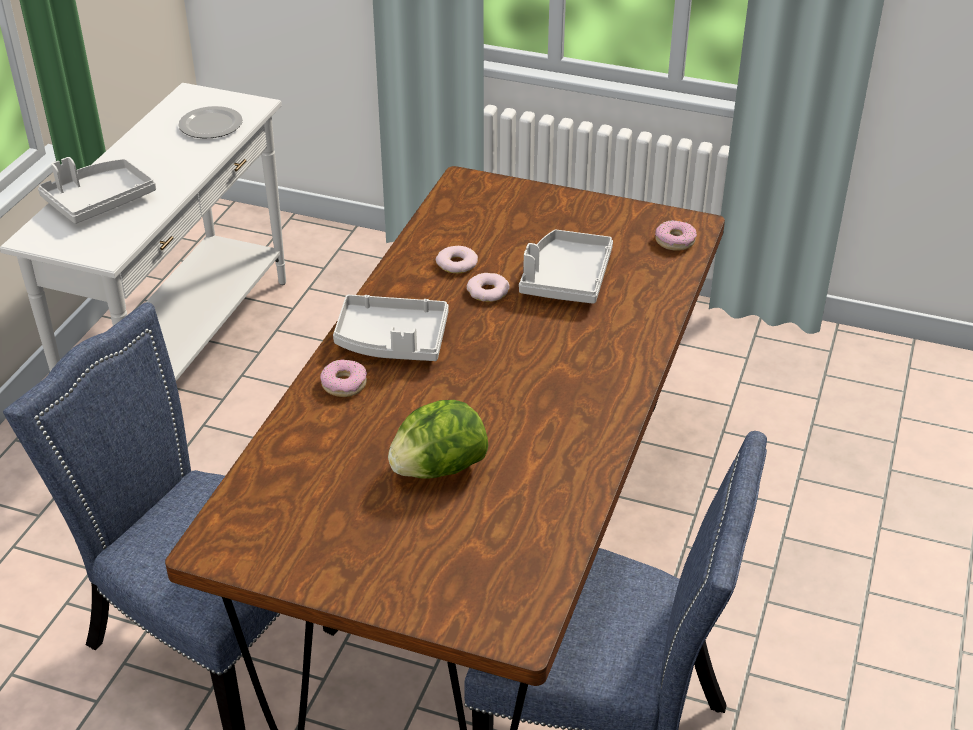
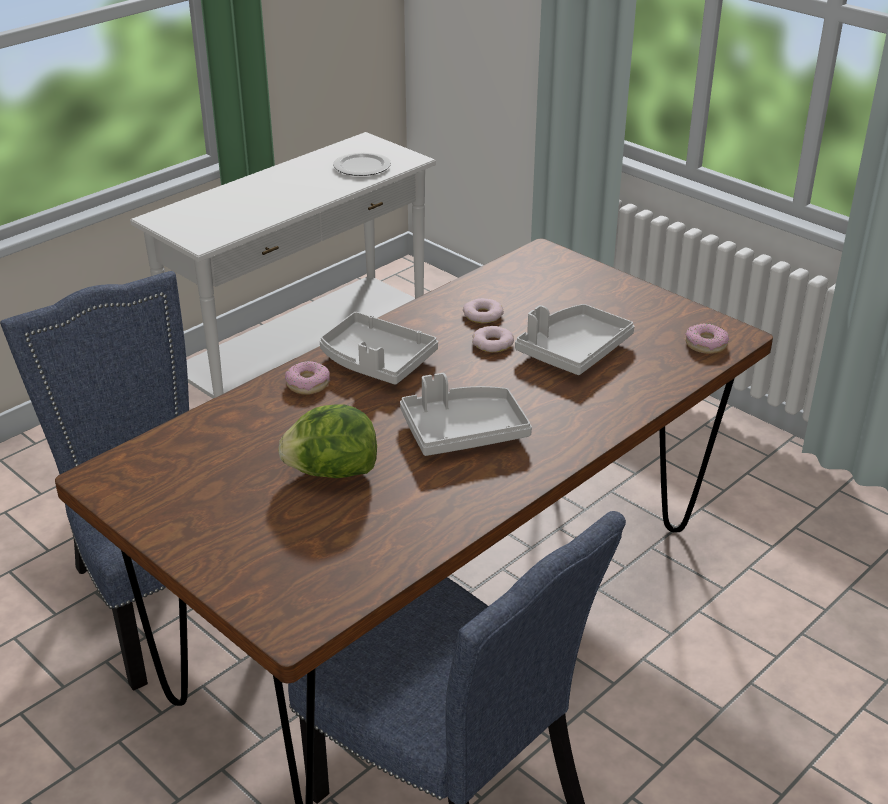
camera: 25 degrees right, 5 degrees down
(99, 201) = (229, 203): grey tray -> grey tray (463, 432)

